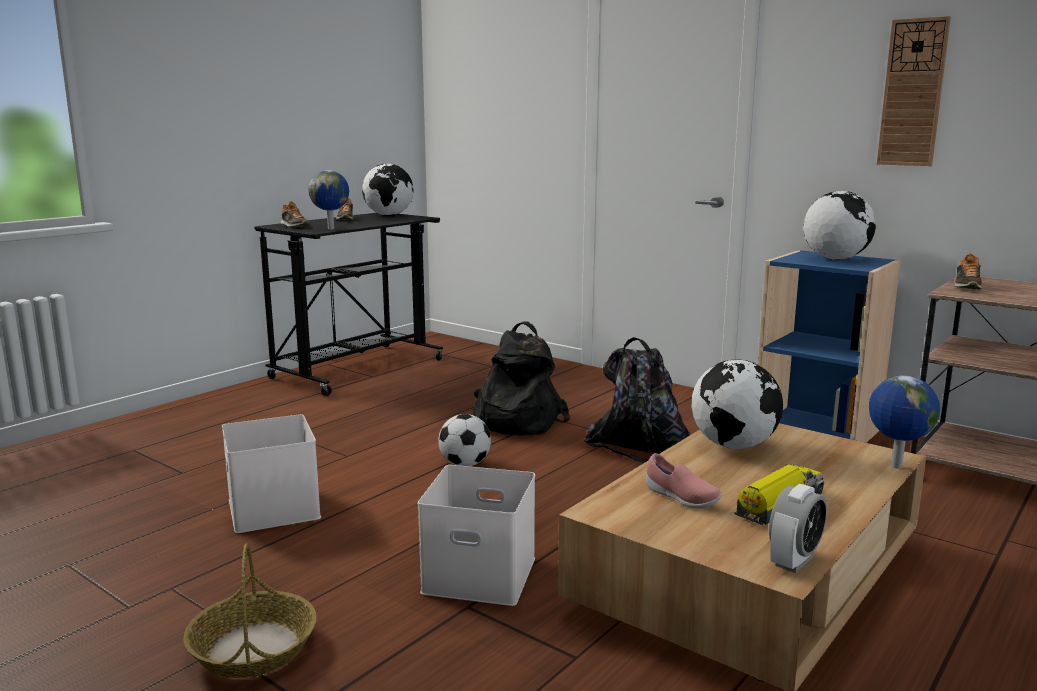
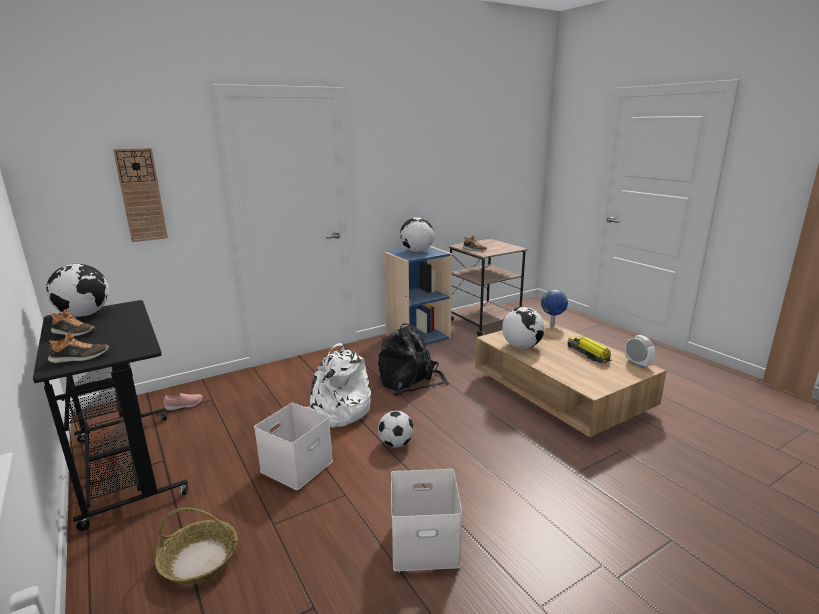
camera: 70 degrees left, 5 degrees up
(253, 648) = (618, 562): basket -> basket (199, 560)
(332, 229) = (138, 342): globe -> none
(477, 575) = (545, 464): white storage box -> white storage box (297, 467)
(514, 421) = (336, 412): black backpack -> white backpack
(681, 498) = (579, 370): pink shoe -> pink shoe (184, 406)
(912, 93) = (421, 165): wall clock -> wall clock (141, 195)

